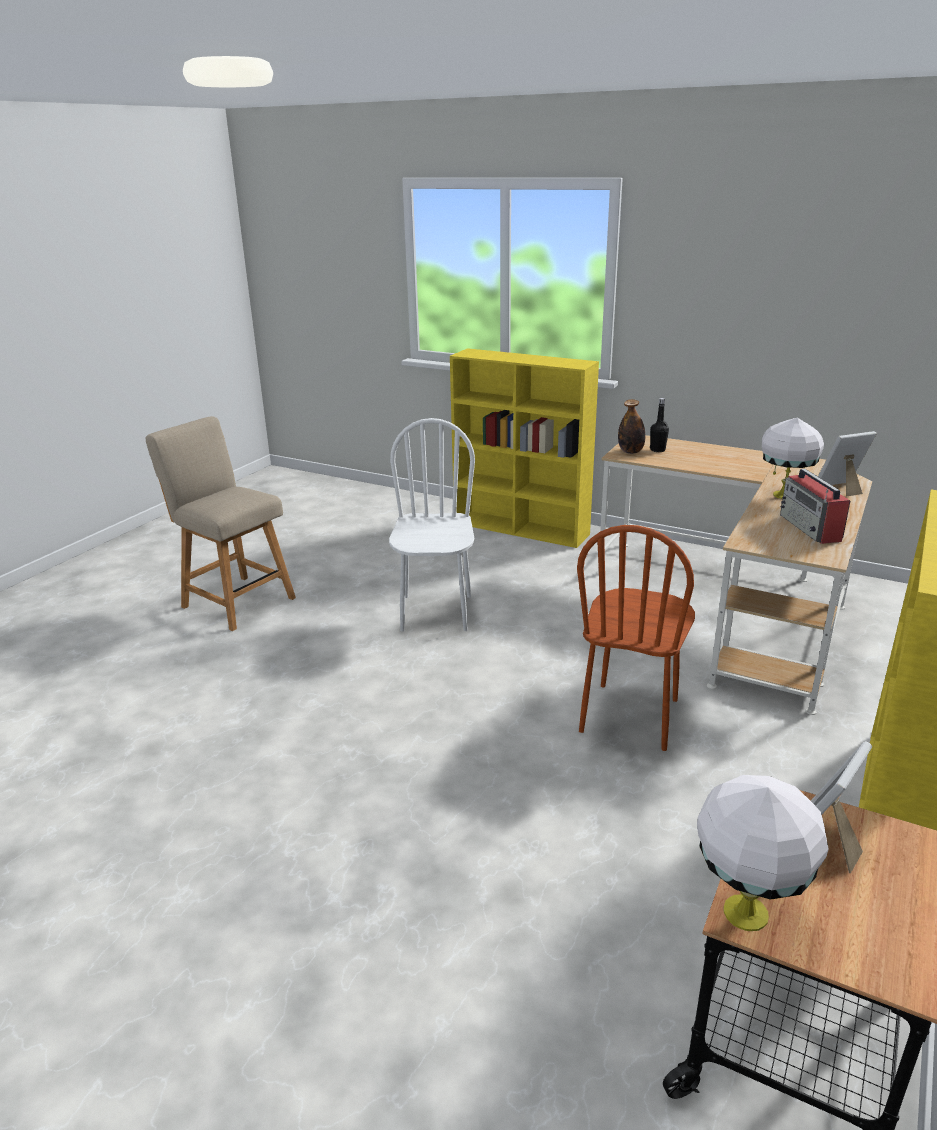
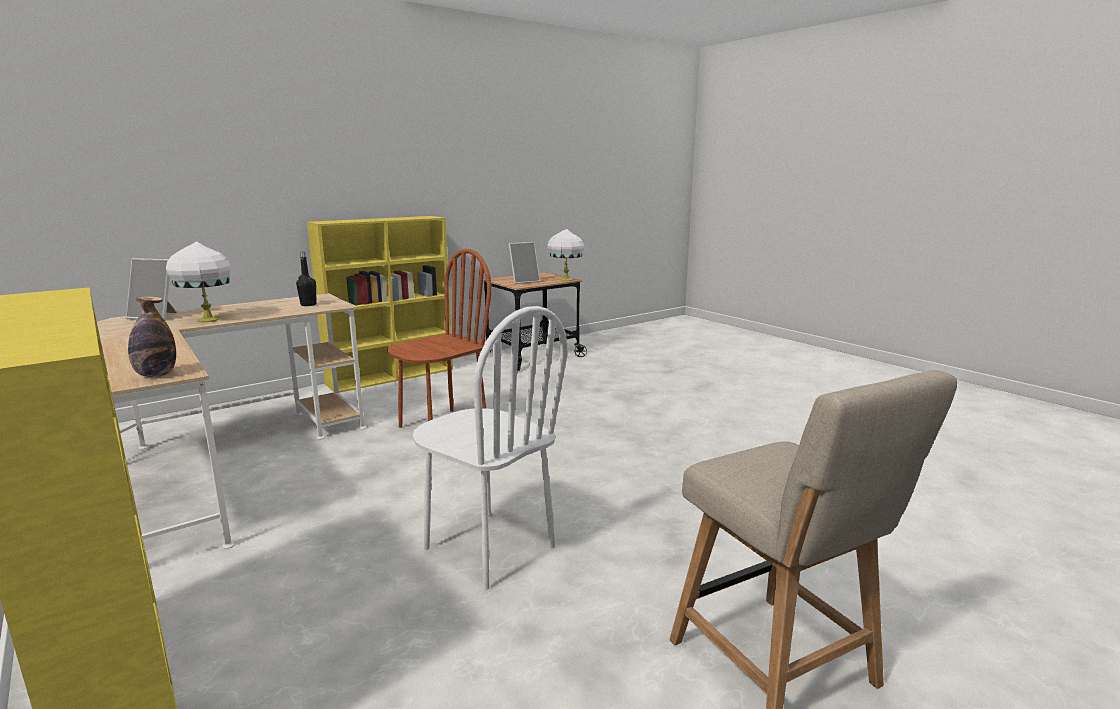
camera: 155 degrees left, 10 degrees down
(435, 613) = (488, 548): white chair -> white chair turned 75 degrees counterclockwise
(657, 450) = (123, 371): black bottle -> black bottle (308, 304)
(810, 528) = (274, 305): radio -> none

